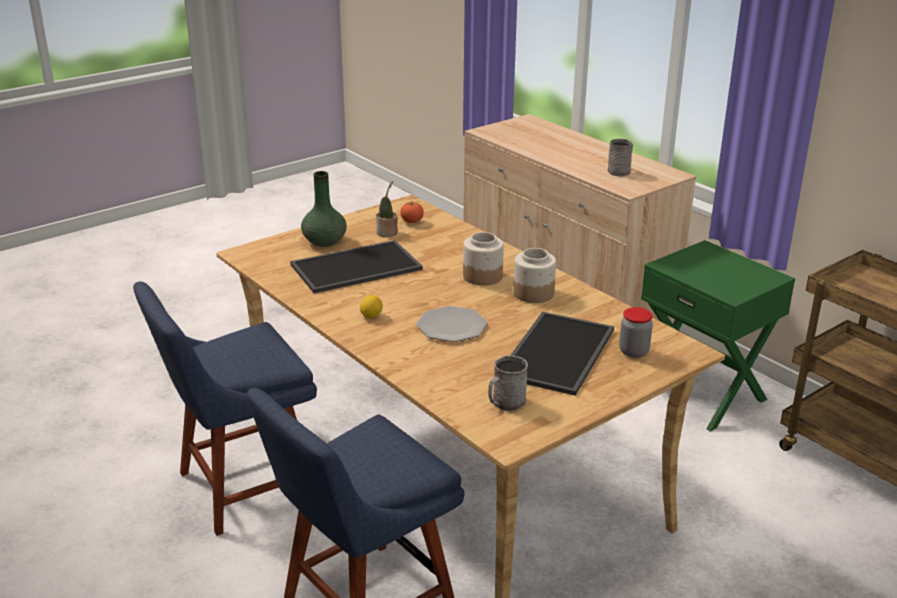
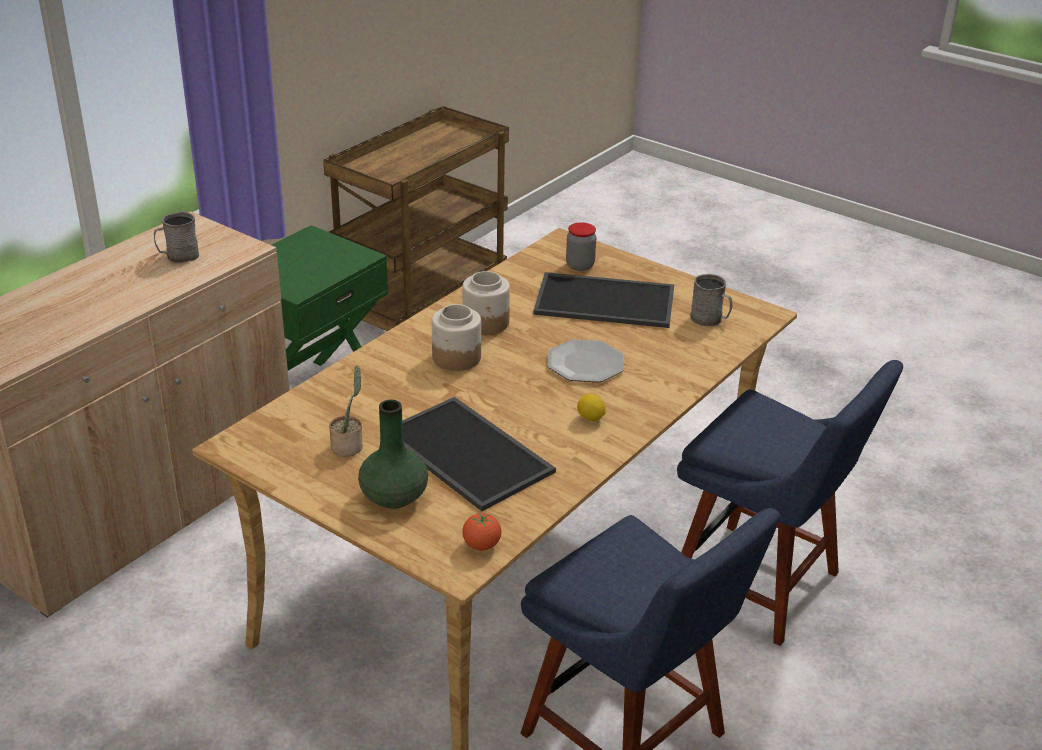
camera: 105 degrees left, 5 degrees up
(412, 222) = (304, 431): tomato -> tomato (481, 545)

